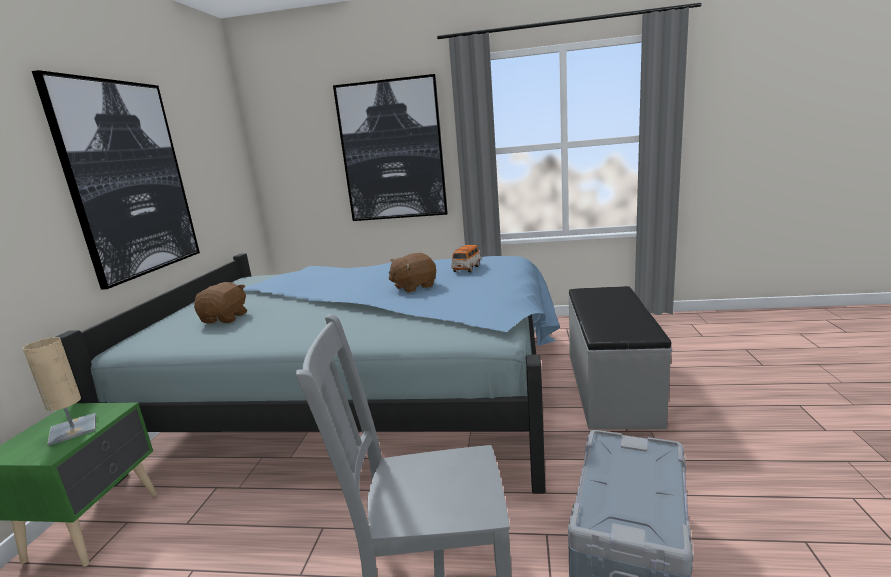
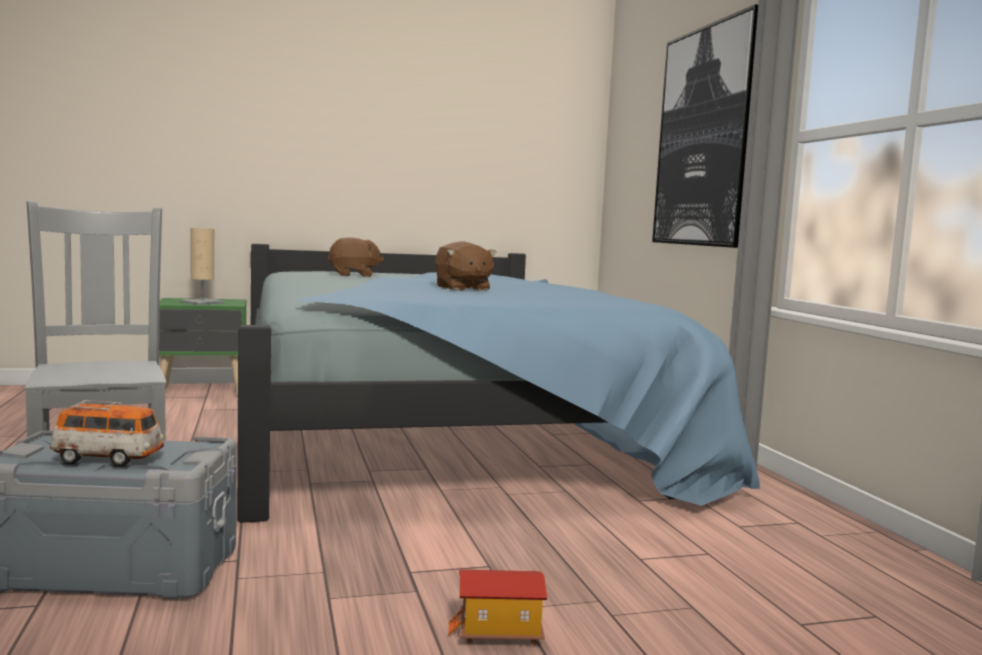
camera: 65 degrees right, 10 degrees down
(128, 179) = (389, 139): picture -> none
(413, 287) = (462, 288): brown plush toy -> brown plush toy turned 150 degrees counterclockwise
(467, 268) = (562, 297): toy car -> toy car (108, 459)
(609, 386) = (561, 559): grey bench -> none
(693, 413) = (499, 633): none -> toy house

